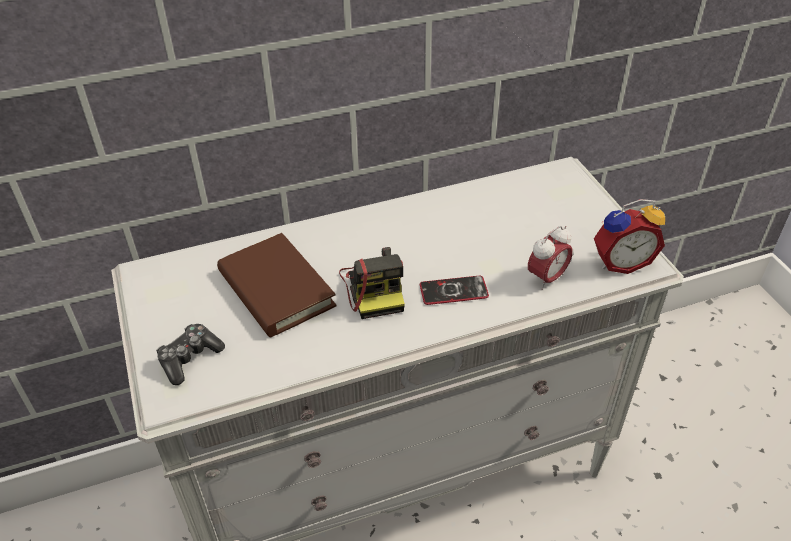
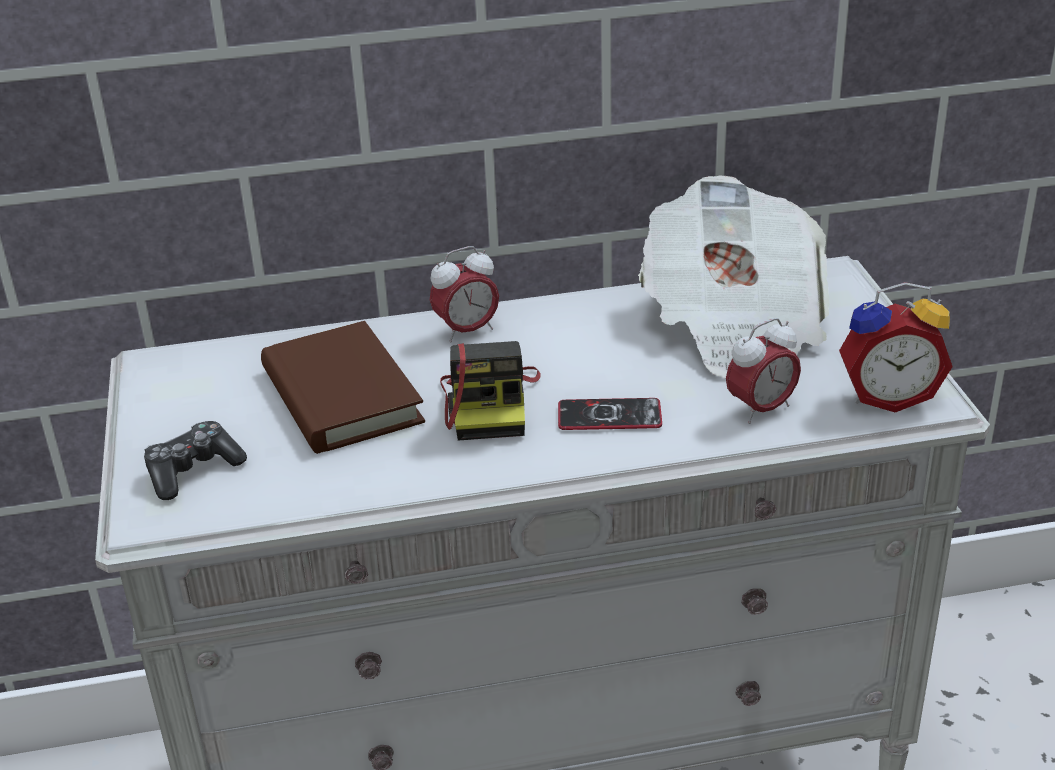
camera: 10 degrees right, 10 degrees down
(347, 231) = (466, 331): none -> alarm clock
(514, 213) = (733, 323): none -> newspaper

